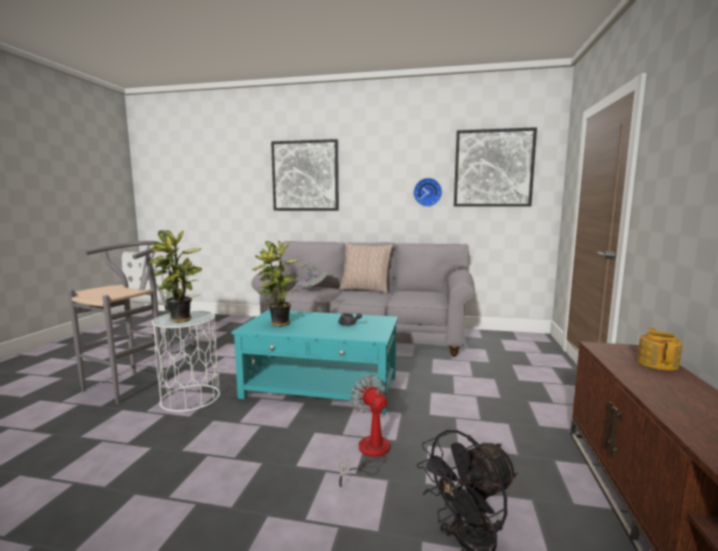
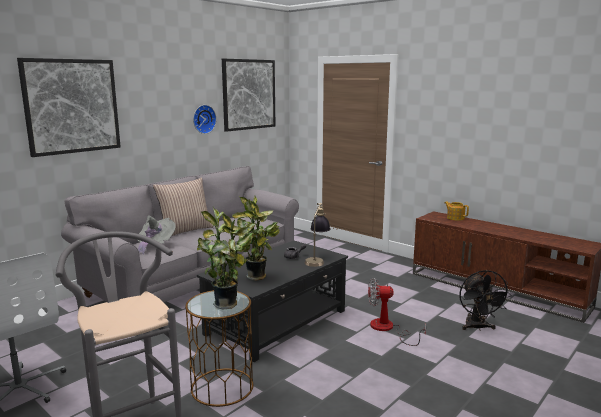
camera: 60 degrees left, 5 degrees up
(190, 398) = (222, 387): white side table -> brown side table
(321, 387) = (277, 322): turquoise coffee table -> black coffee table
(353, 333) = (317, 260): none -> table lamp

